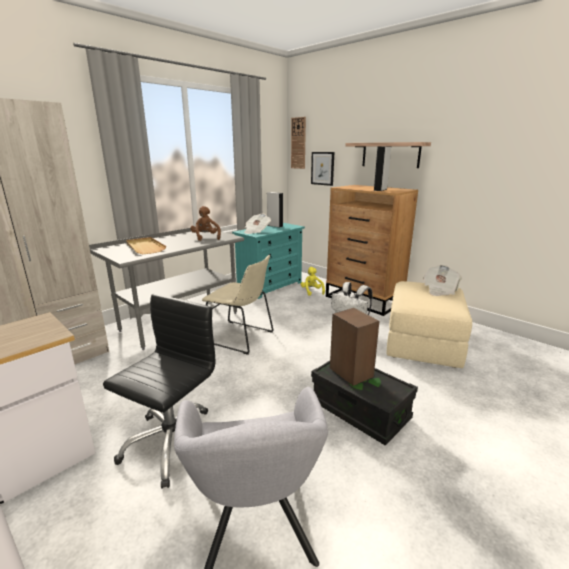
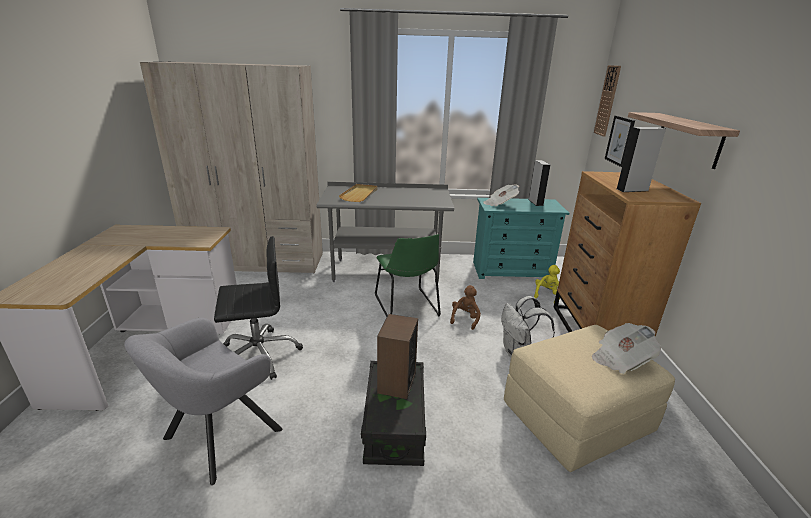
camera: 45 degrees right, 5 degrees up
(206, 238) = (421, 198): brown plush toy -> brown plush toy (465, 319)
(240, 337) = (407, 307): beige chair -> green chair

